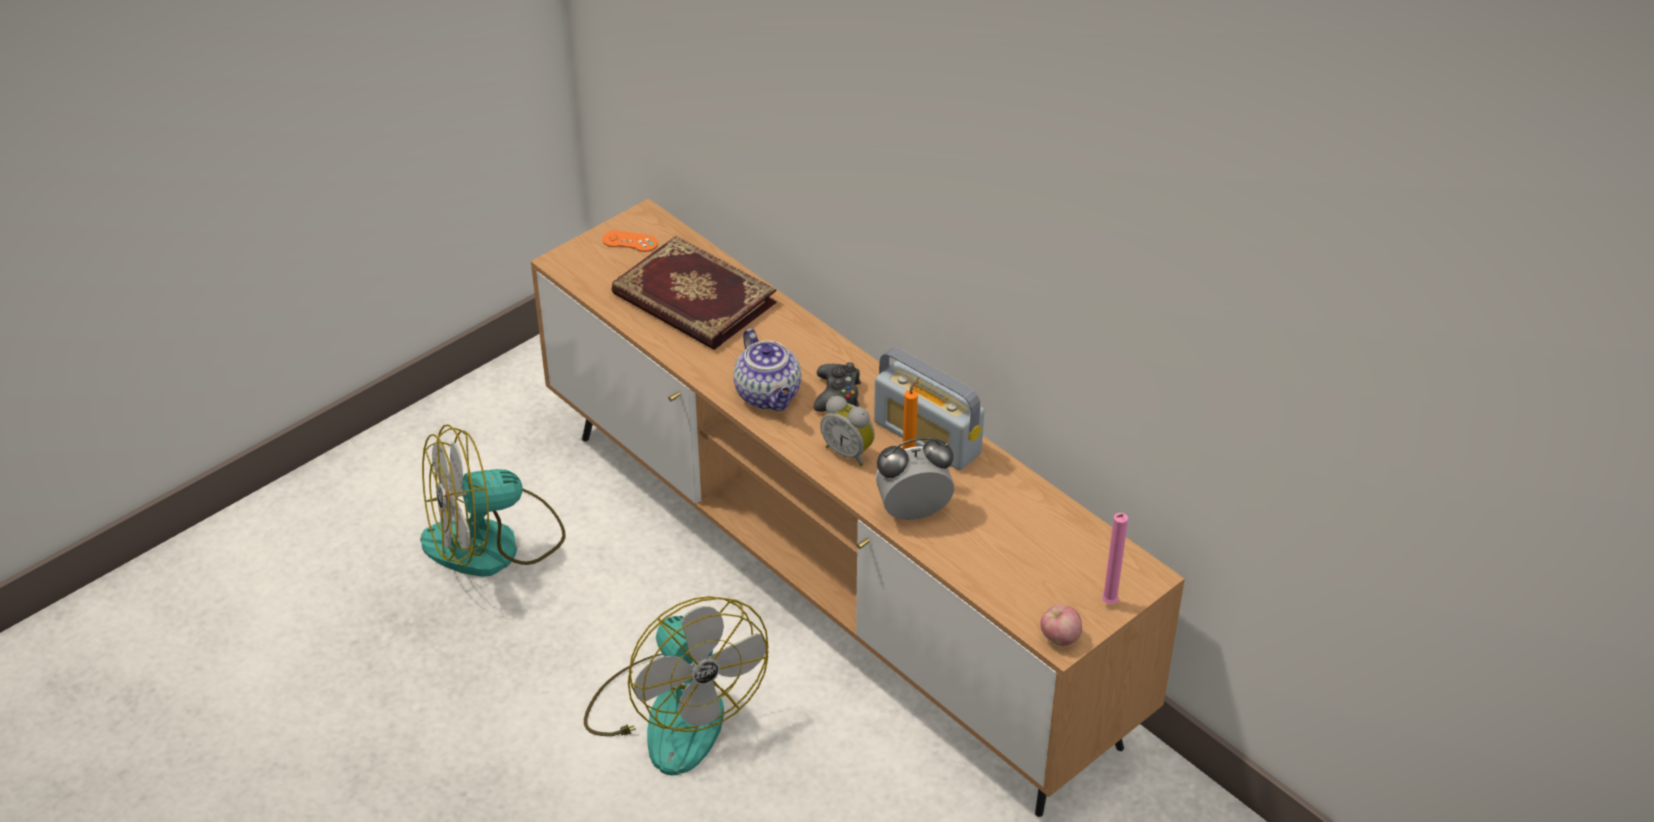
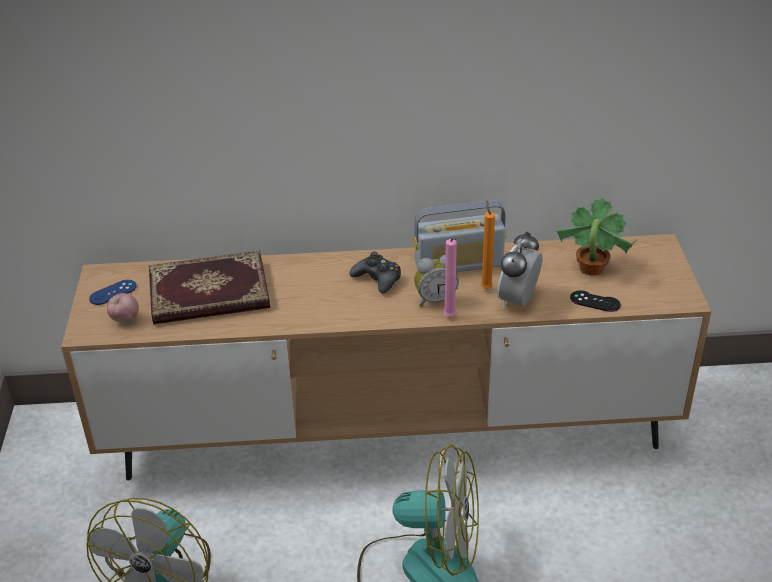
camera: 50 degrees left, 5 degrees down
(630, 241) = (113, 292): orange game controller -> blue game controller
(769, 395) = (343, 306): teapot -> none
(977, 570) = (595, 301): none -> black game controller
(1033, 540) = (590, 268): none -> potted plant
(1059, 638) = (683, 299): apple -> apple (125, 319)
(1108, 604) = (671, 268): pink candle -> pink candle (450, 318)

